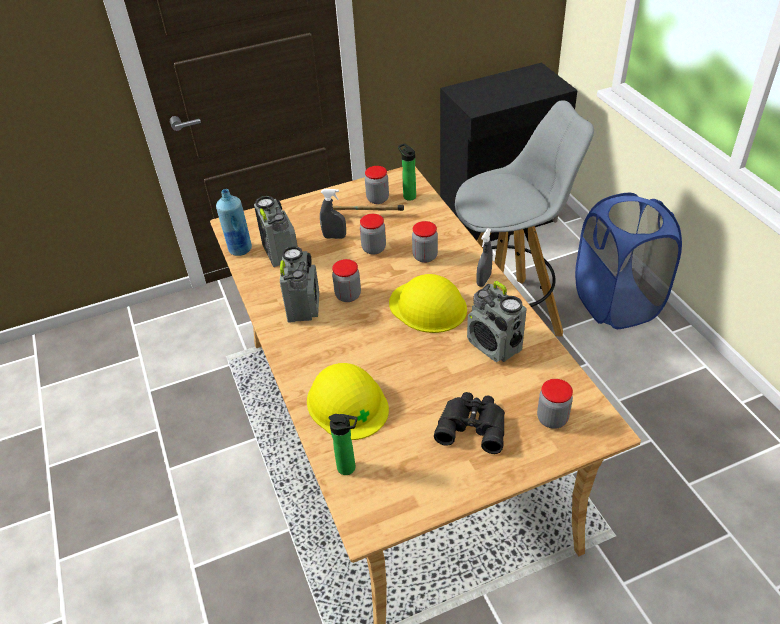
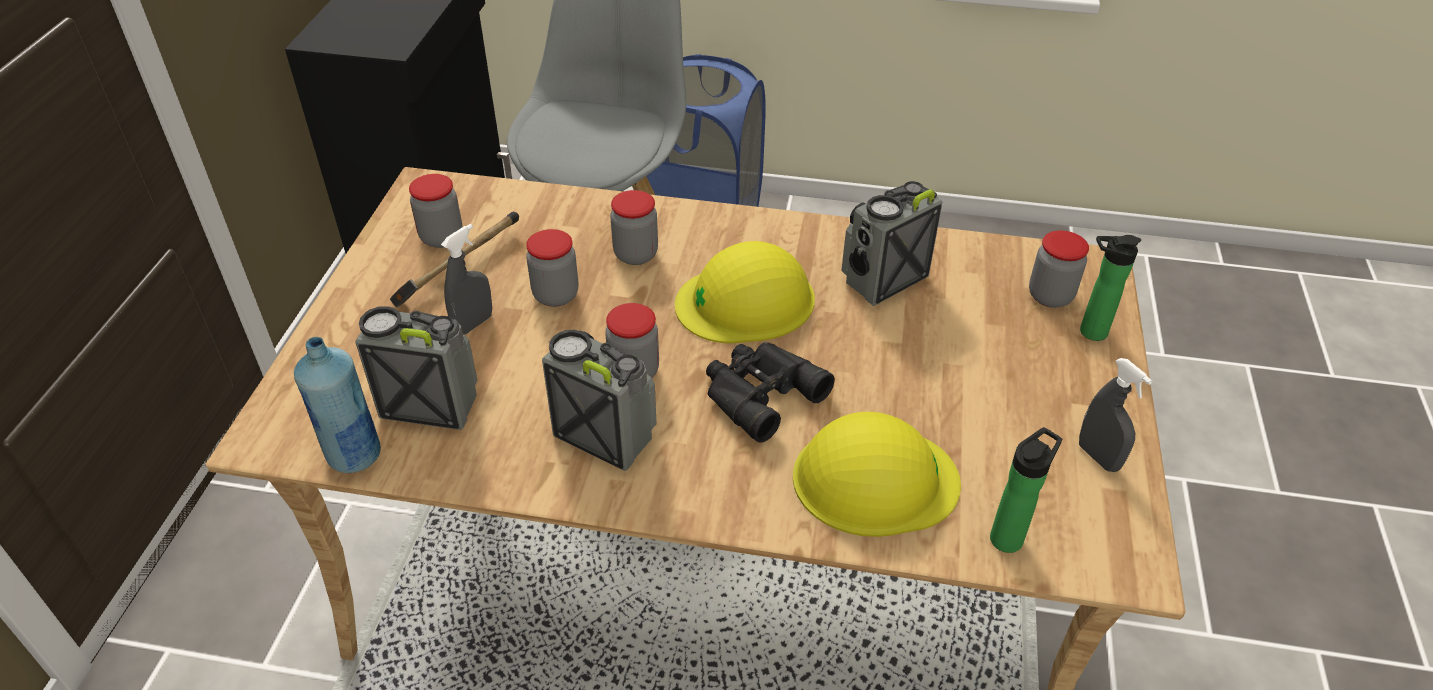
camera: 60 degrees left, 0 degrees up
(408, 196) = (476, 205): bottle -> bottle (1089, 332)
(472, 424) = (1011, 369): black binoculars -> black binoculars (758, 393)
(483, 280) = (746, 227): grey spray bottle -> grey spray bottle (1098, 457)
(494, 346) = (882, 279): radio -> radio turned 150 degrees clockwise

